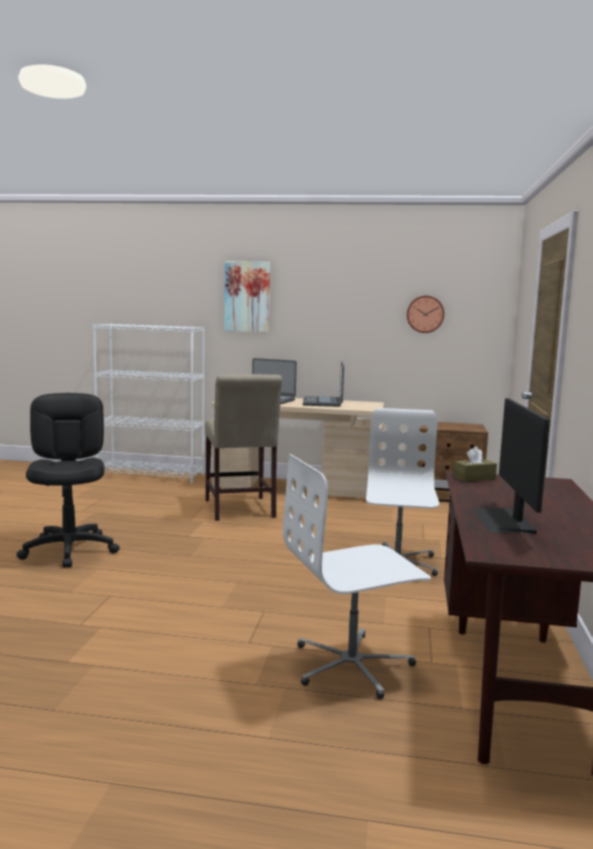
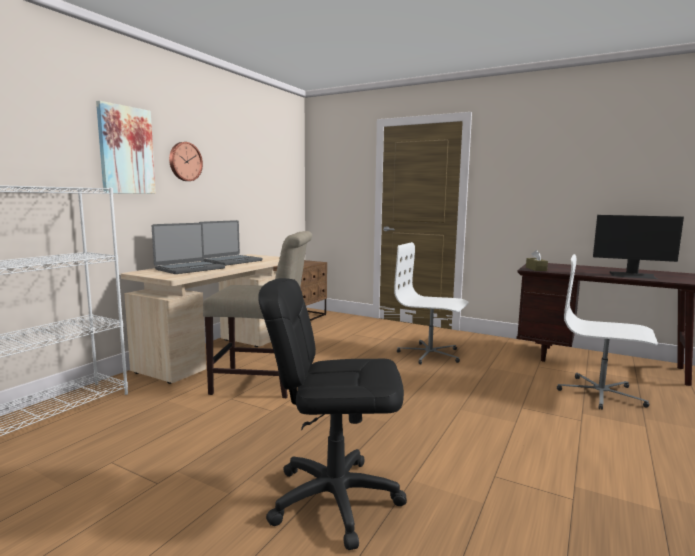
camera: 70 degrees left, 0 degrees up
(323, 402) = (231, 261): laptop -> laptop turned 75 degrees counterclockwise
(352, 665) = (601, 394): white office chair -> white office chair turned 120 degrees clockwise
(425, 314) = (264, 176): wall clock -> wall clock (184, 161)

